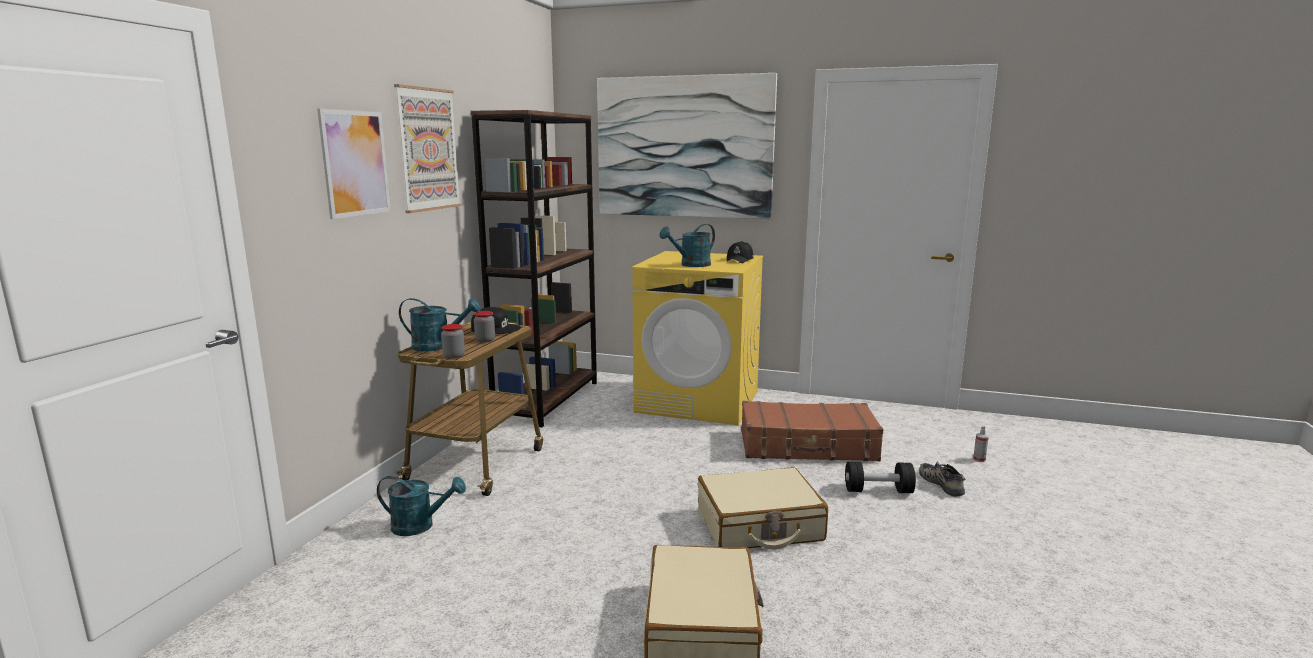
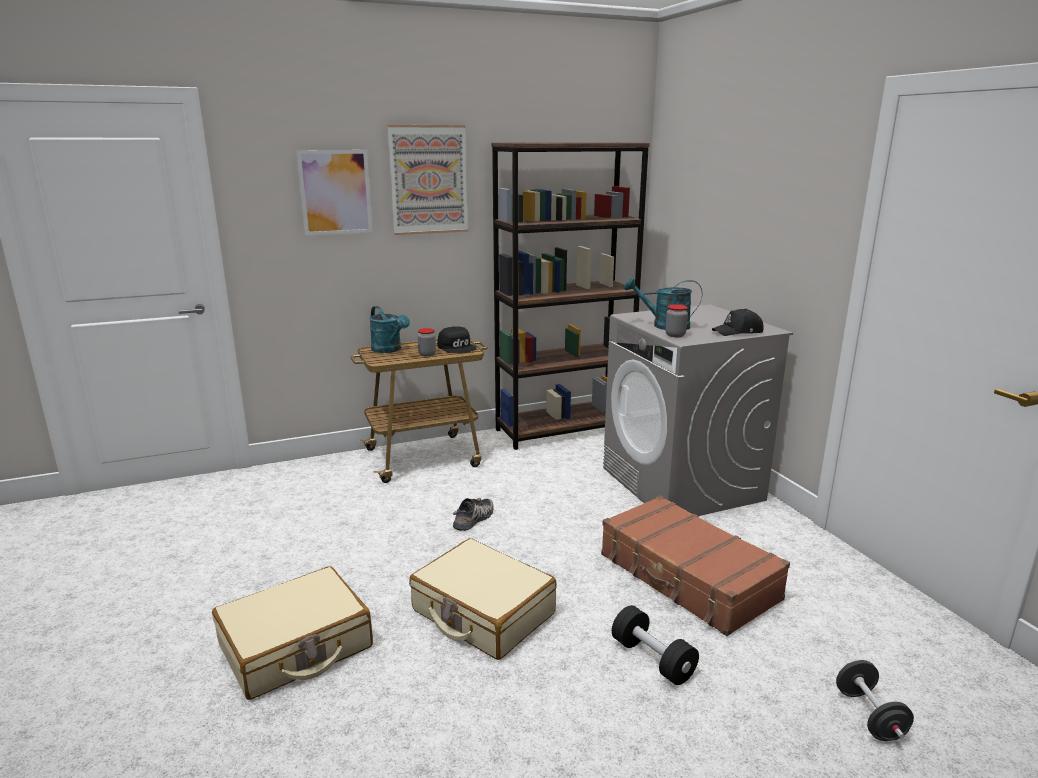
camera: 50 degrees right, 5 degrees up
(420, 526) = (321, 482): turquoise watering can -> none
(454, 356) = (375, 360): jar -> jar (675, 335)
(683, 147) = (742, 182): picture -> none
(699, 401) = (682, 484): yellow washing machine -> grey washing machine
(942, 483) = (744, 703): shoe -> shoe (474, 519)
(979, 459) = (869, 716): spray bottle -> black dumbbell

